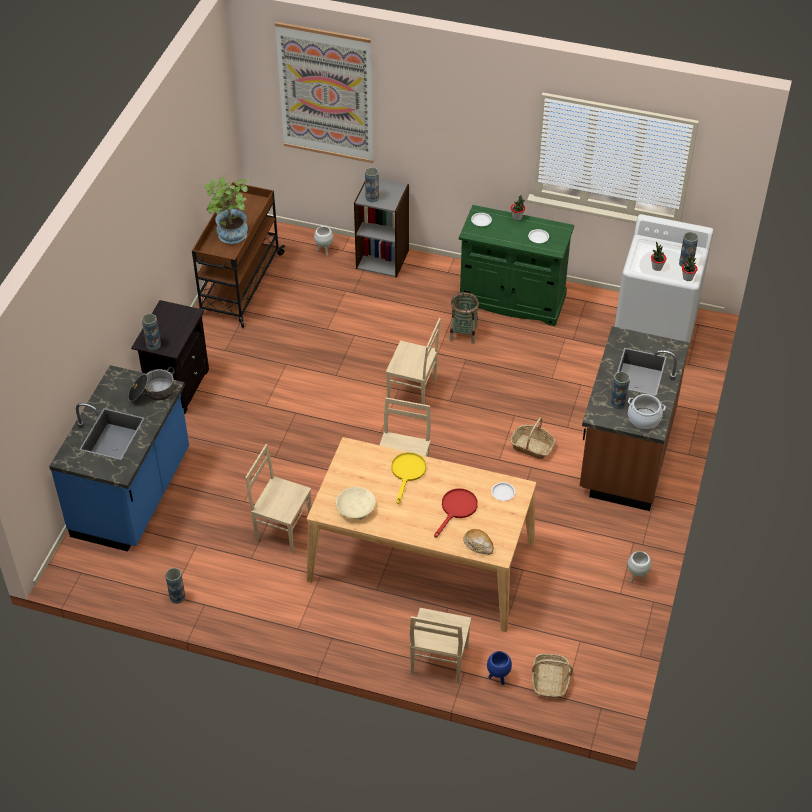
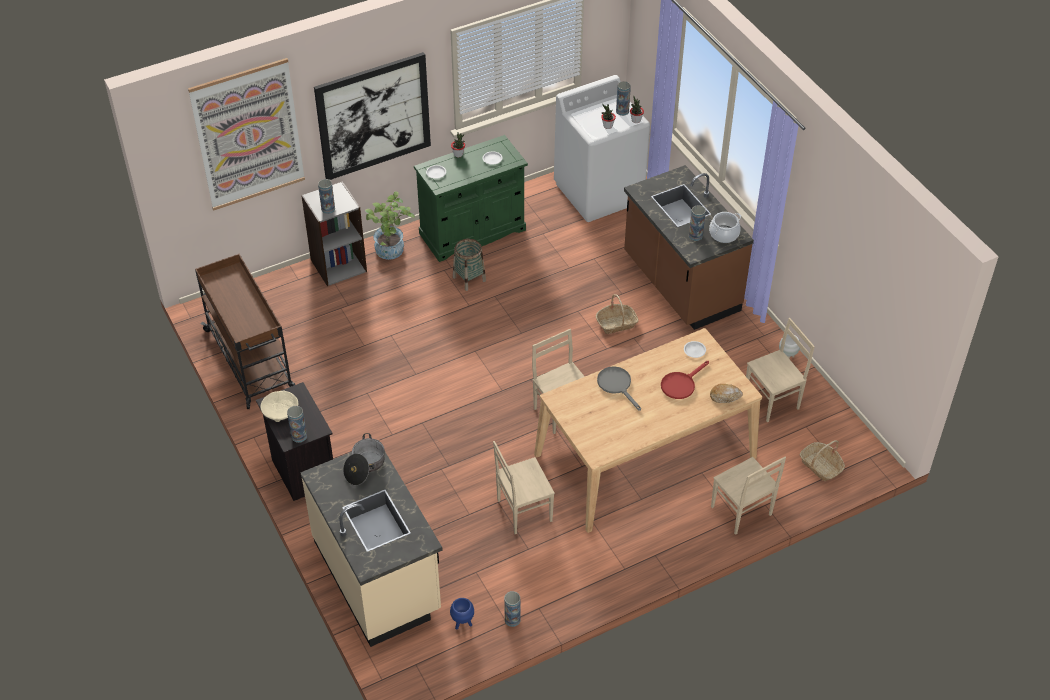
camera: 45 degrees left, 0 degrees up
(133, 495) = (378, 576): blue counter -> beige counter
(231, 237) = (246, 313): potted plant -> potted plant (391, 252)
(324, 251) = (283, 289): white planter -> none
(355, 508) = (615, 436): beige bowl -> beige bowl (280, 411)
(407, 473) = (617, 385): yellow frying pan -> grey frying pan
(412, 392) = (487, 345): beige chair -> beige chair (772, 401)
(449, 138) = (373, 116): none -> picture
(456, 509) = (681, 384): red frying pan -> red frying pan turned 120 degrees counterclockwise
(498, 678) = (789, 491): blue planter -> blue planter (462, 623)

